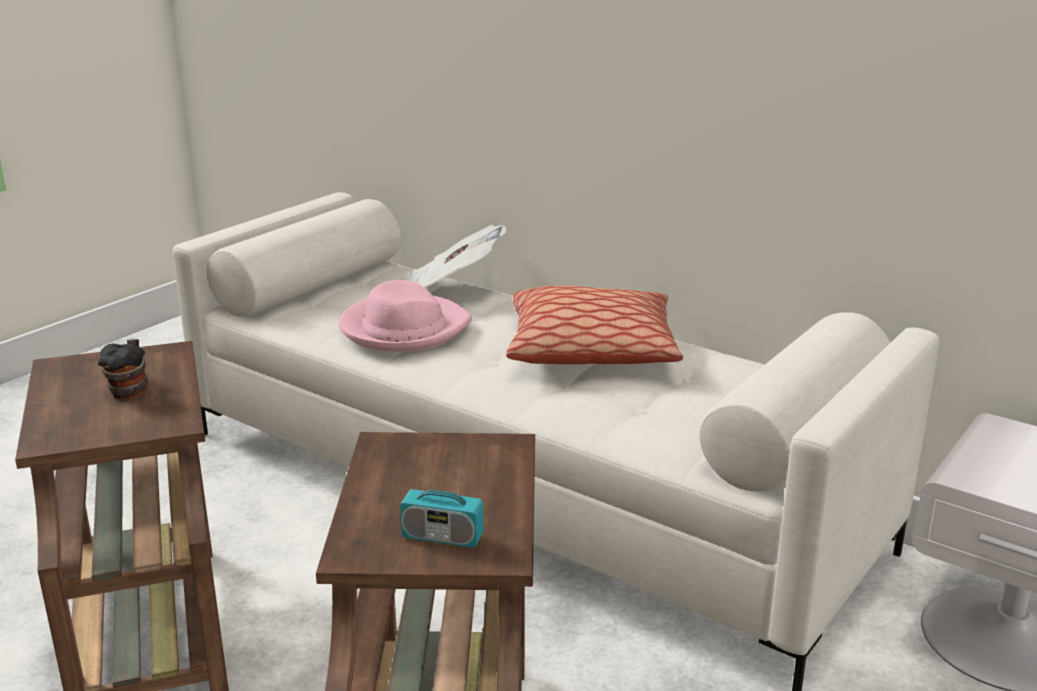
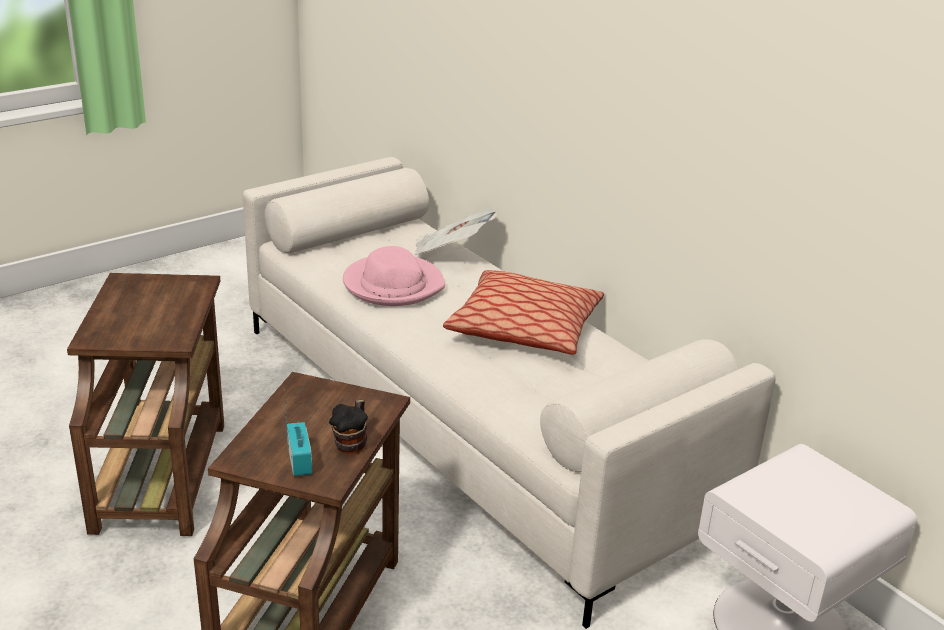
camera: 15 degrees right, 5 degrees up
(131, 389) = (161, 309): mug -> mug (352, 443)
(442, 536) = (299, 461): radio -> radio turned 135 degrees counterclockwise

